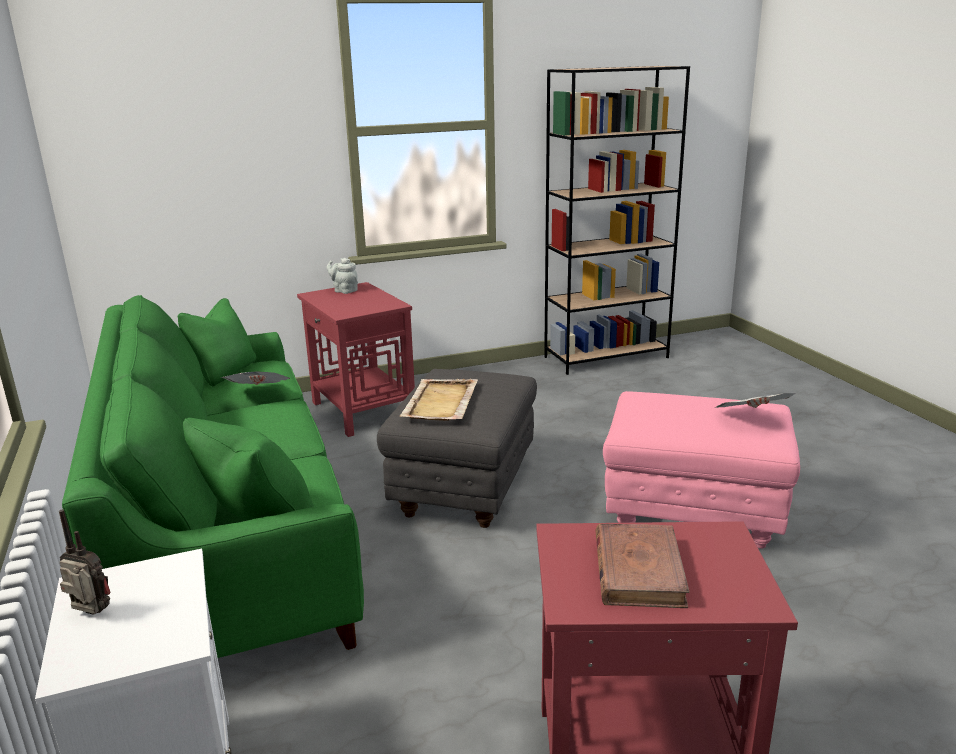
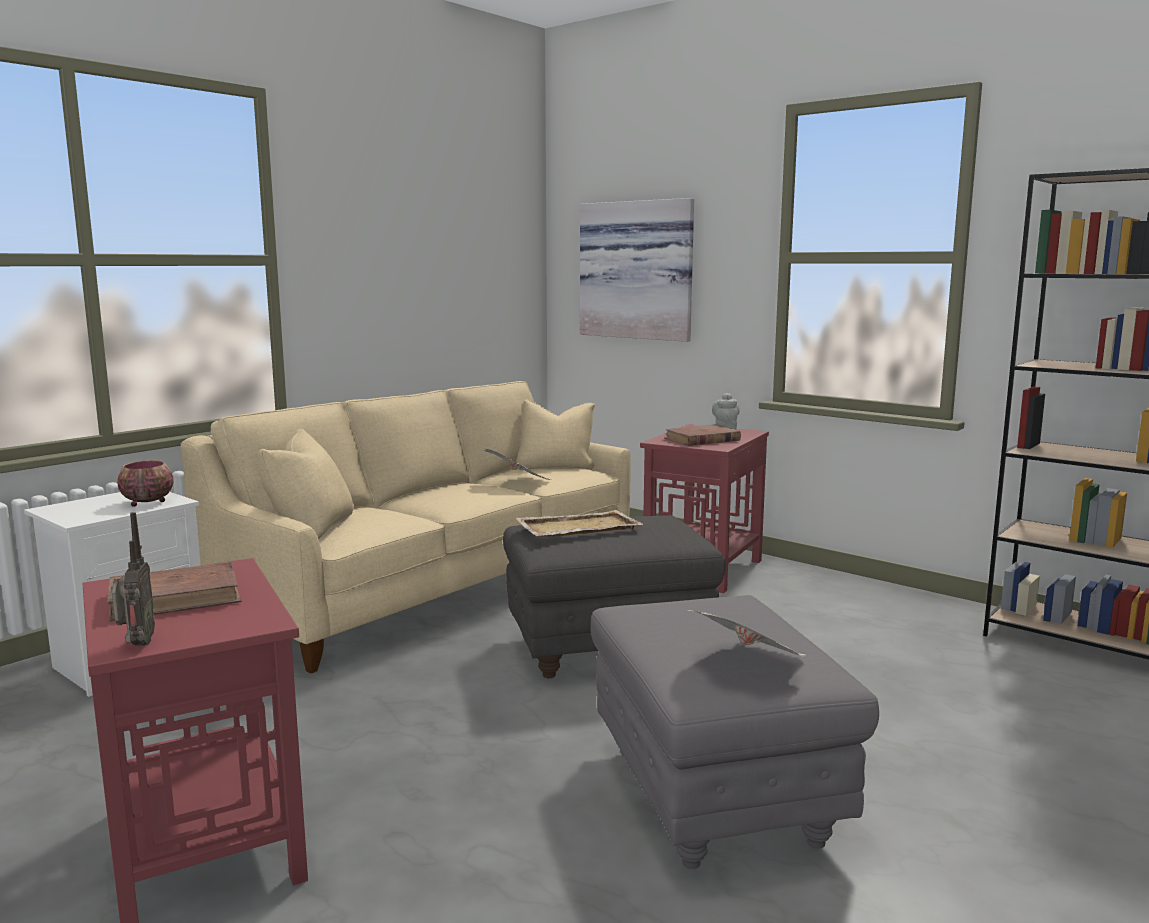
camera: 60 degrees right, 10 degrees down
(91, 615) = (109, 499): radio -> radio (136, 645)
(156, 585) = (146, 502): none -> bowl
(188, 153) = (638, 270): none -> picture
(228, 530) = (438, 585): green sofa -> beige sofa
(362, 303) = (702, 440): none -> brown book
(693, 515) = (716, 797): pink ottoman -> grey ottoman

